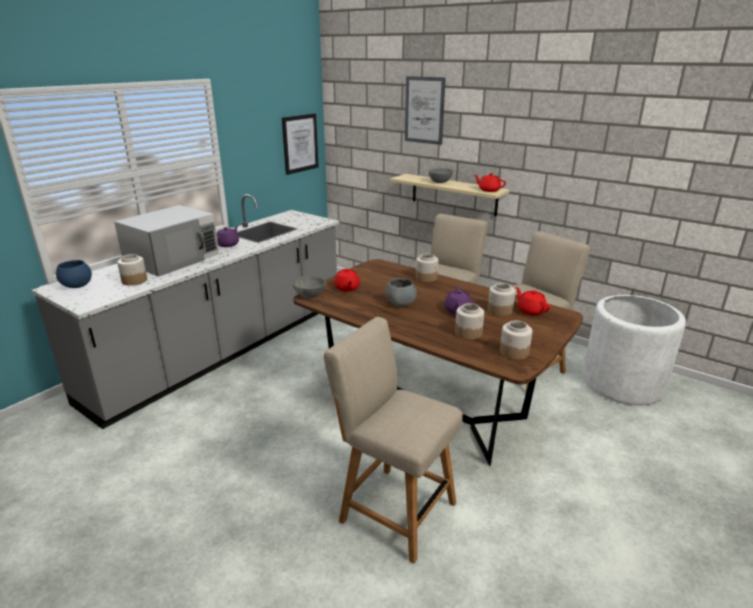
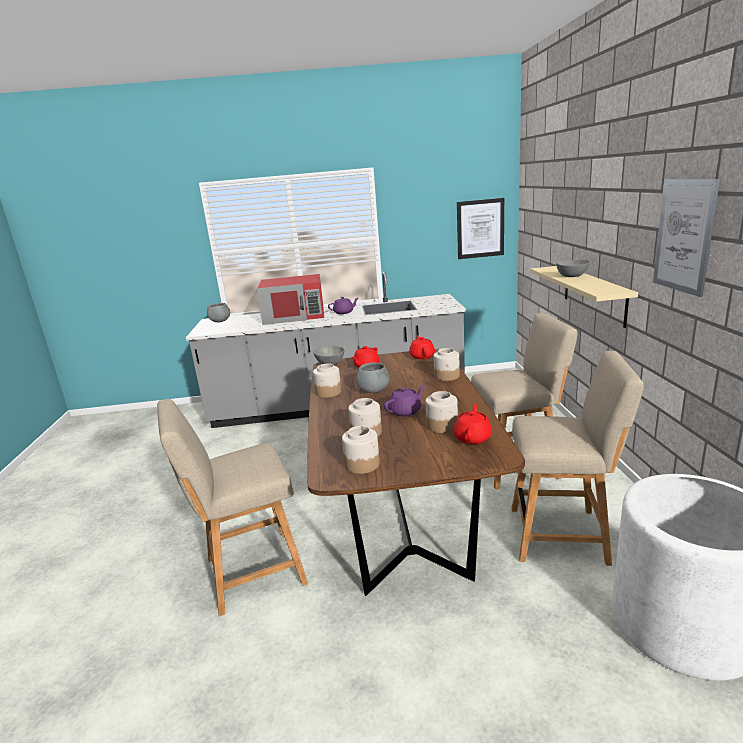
camera: 50 degrees right, 5 degrees down
(77, 285) = (220, 321): blue bowl -> grey bowl
(134, 281) = (246, 324): jar -> jar (328, 392)
(173, 258) = (294, 315): white microwave -> red microwave
(393, 509) = (250, 573): beige chair -> beige chair turned 105 degrees counterclockwise
(424, 110) = (577, 188): picture -> picture (684, 236)
(488, 190) = (604, 290): red teapot -> red teapot (422, 356)

